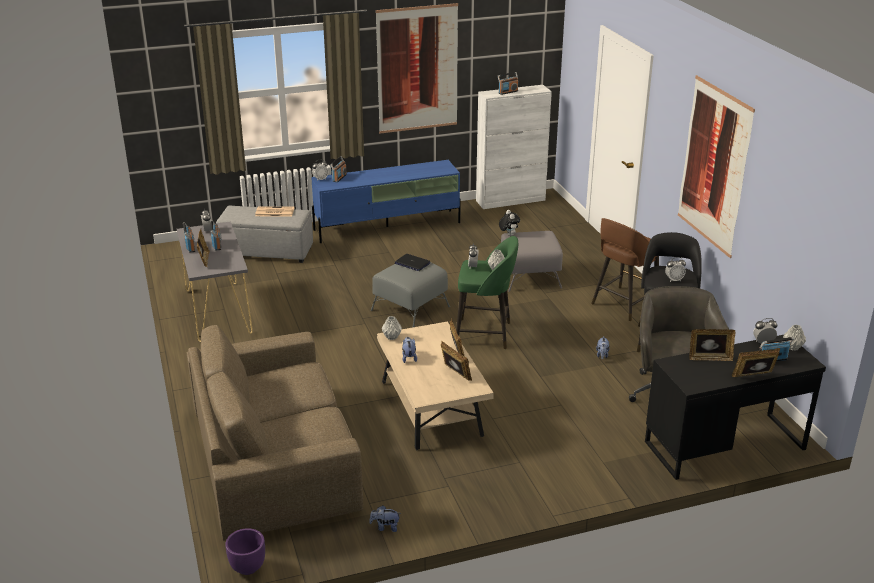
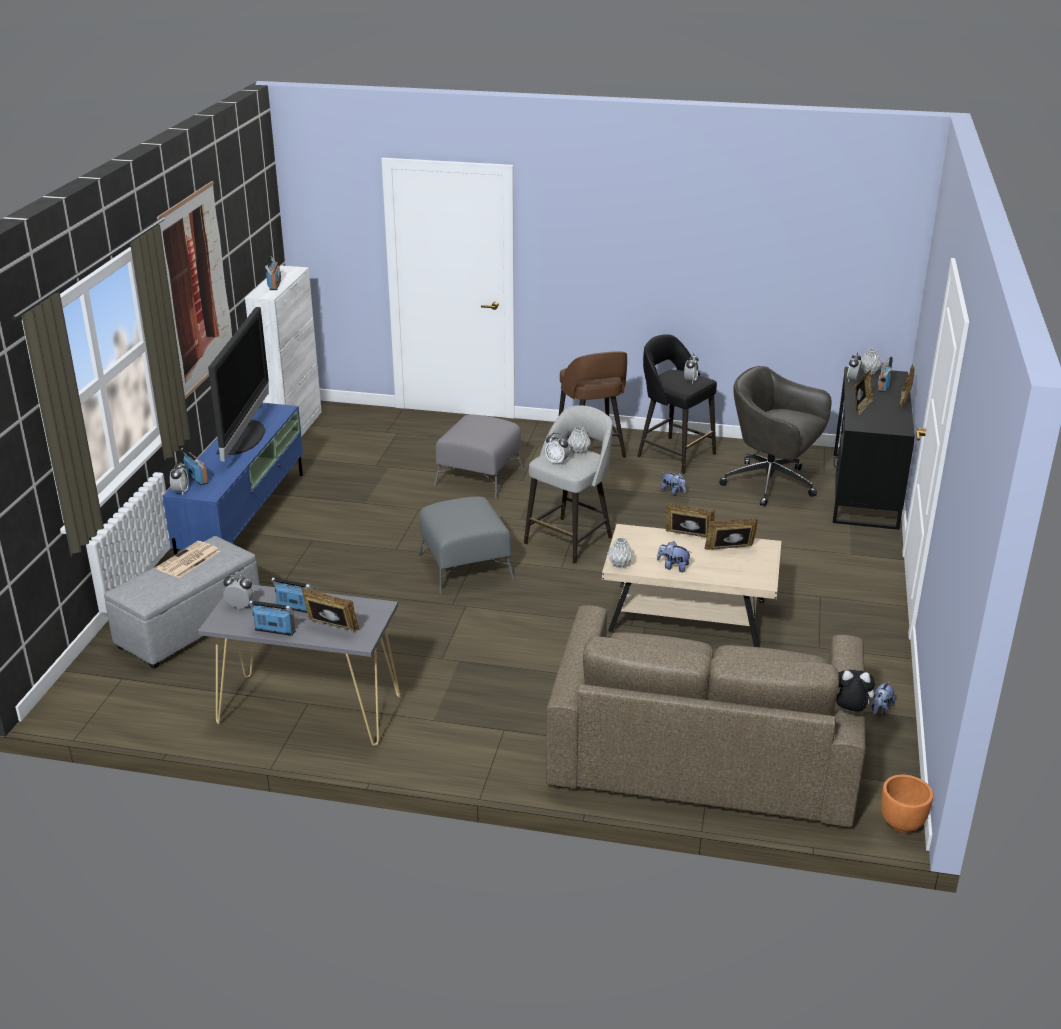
camera: 60 degrees left, 0 degrees up
(247, 567) = (901, 824): purple planter -> orange planter
(400, 172) = (244, 437): none -> television
(412, 263) = (452, 508): laptop -> none
(485, 334) = (570, 539): green stool -> grey stool
(508, 234) = (451, 436): plush toy -> plush toy (849, 712)
(714, 166) = (666, 251): picture -> none

